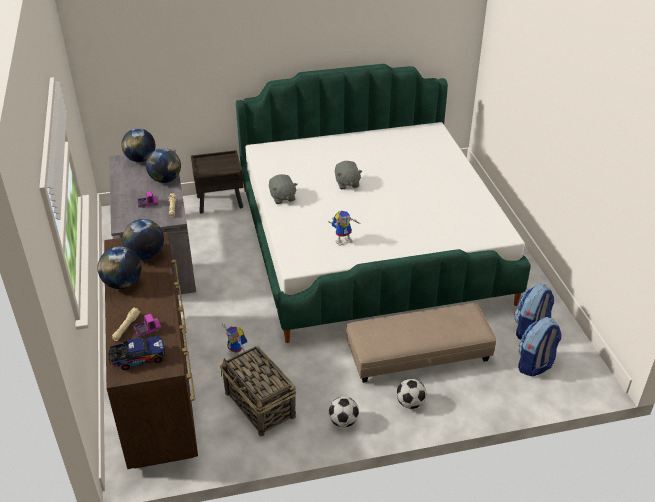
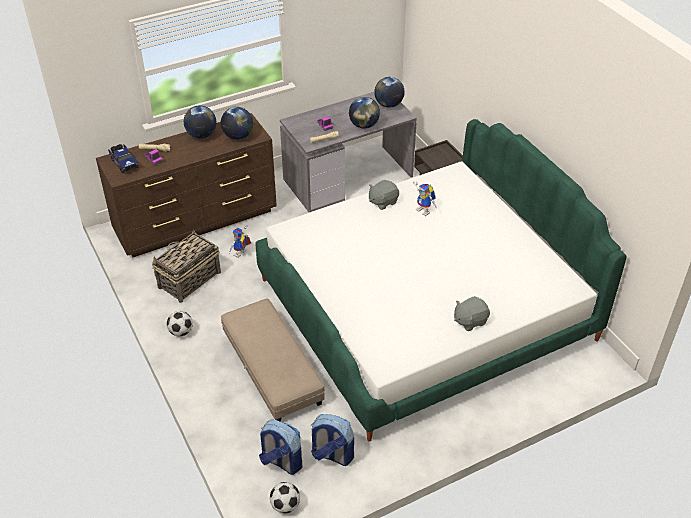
camera: 75 degrees right, 5 degrees up
(344, 240) = (332, 252): toy robot -> toy robot (425, 211)
(347, 183) = (426, 239): grey plush toy -> grey plush toy (470, 321)
(410, 403) = (209, 371): football -> football (285, 505)

